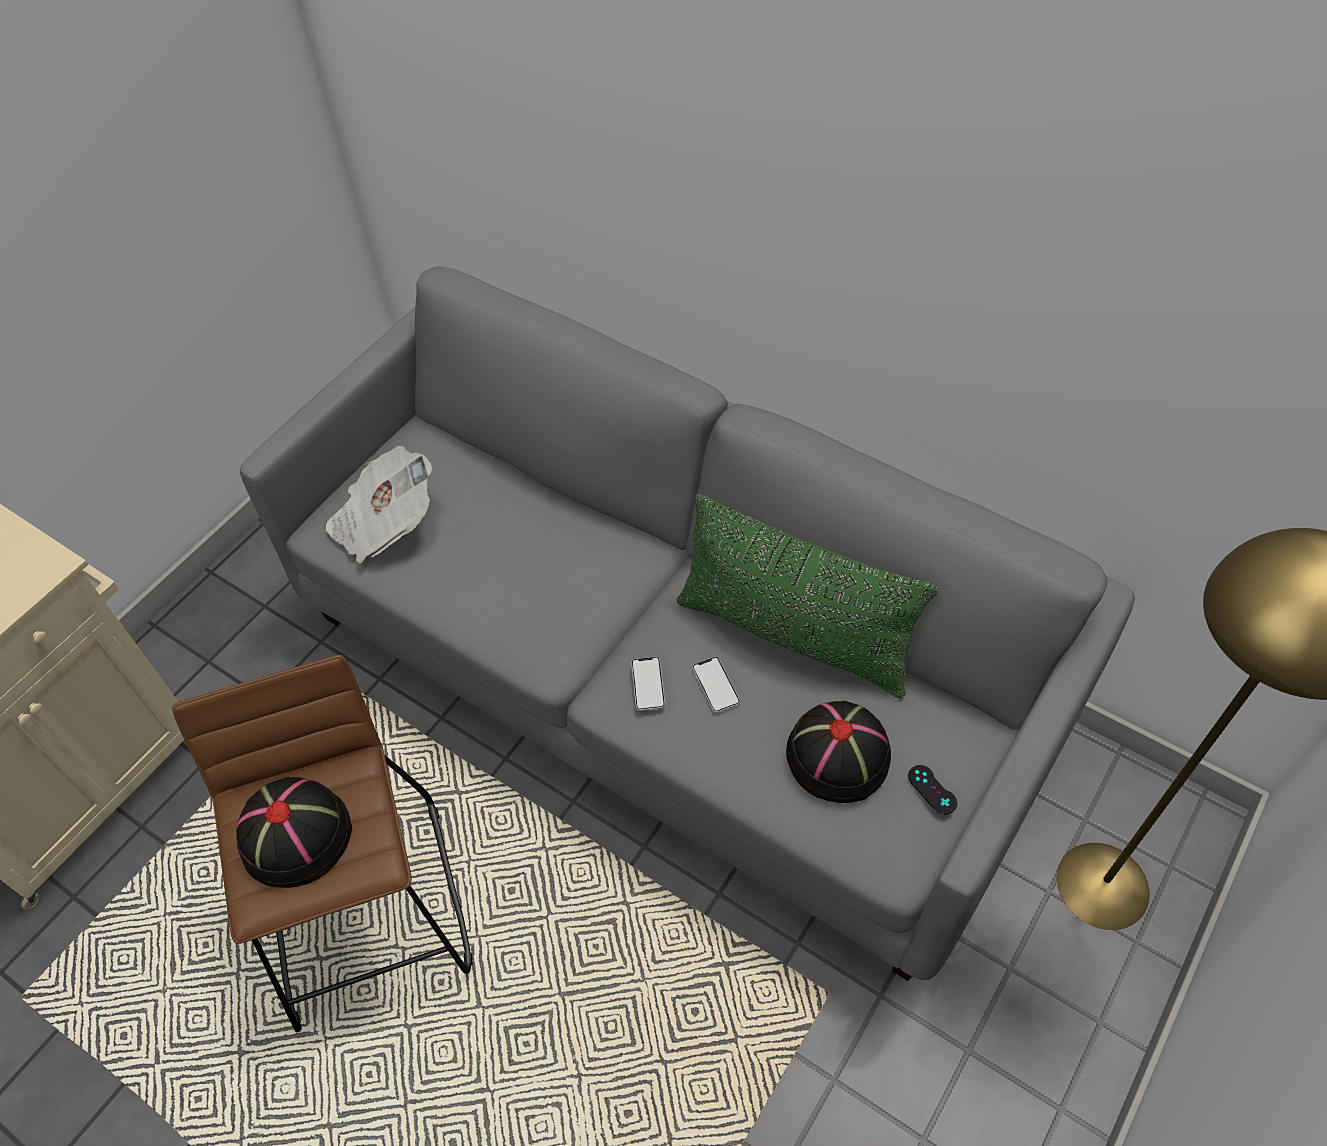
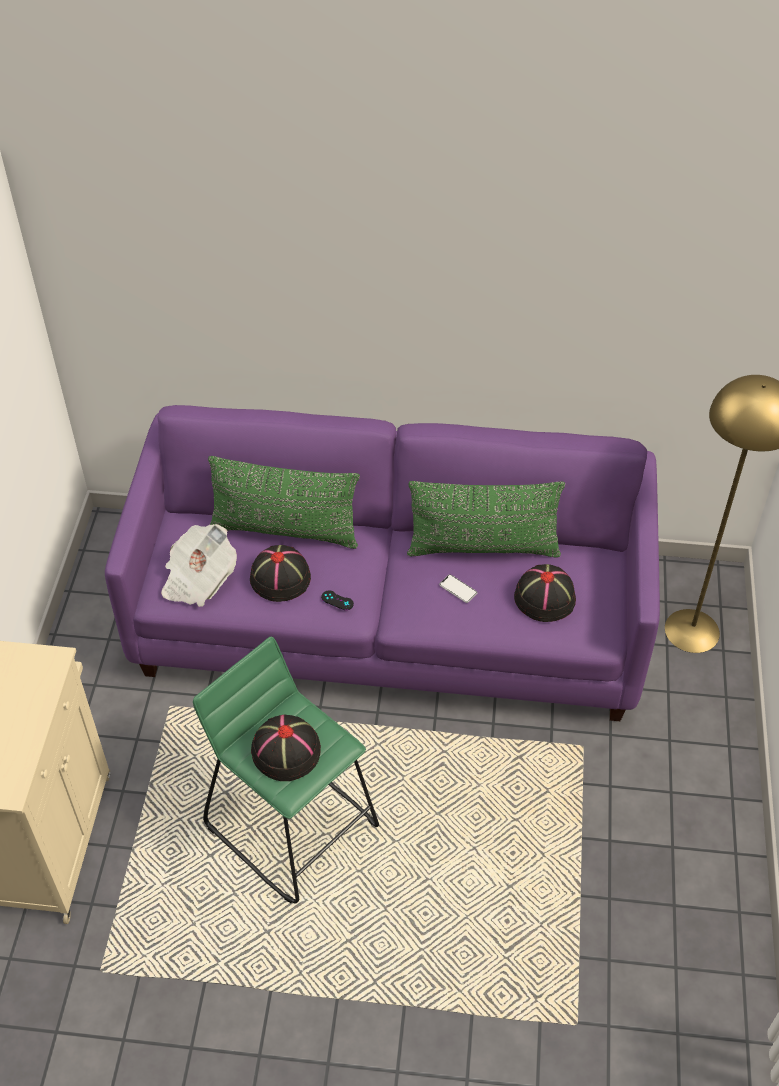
camera: 30 degrees left, 5 degrees down
(369, 911) = (293, 824): brown stool -> green stool
(485, 563) = (280, 577): none -> black hat
(537, 498) = (285, 530): none -> green pillow
(648, 684) = (420, 604): phone -> none
(671, 672) = (391, 618): grey sofa -> purple sofa
(932, 789) = (601, 595): black game controller -> black game controller (337, 600)

